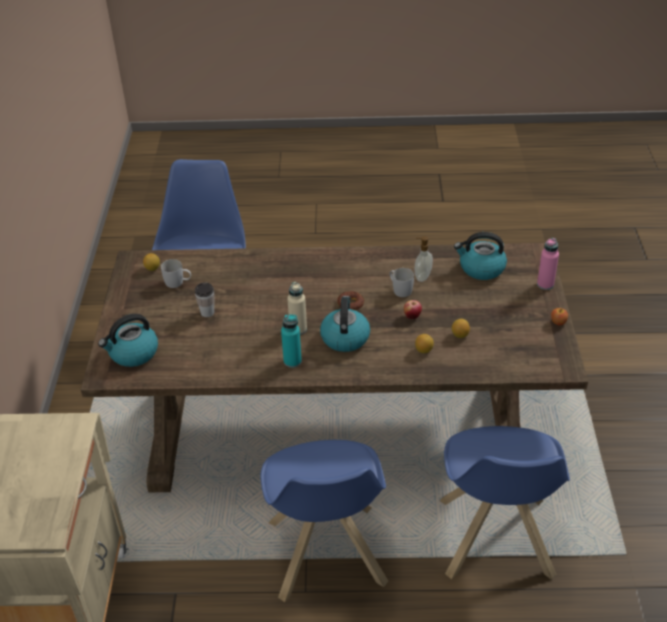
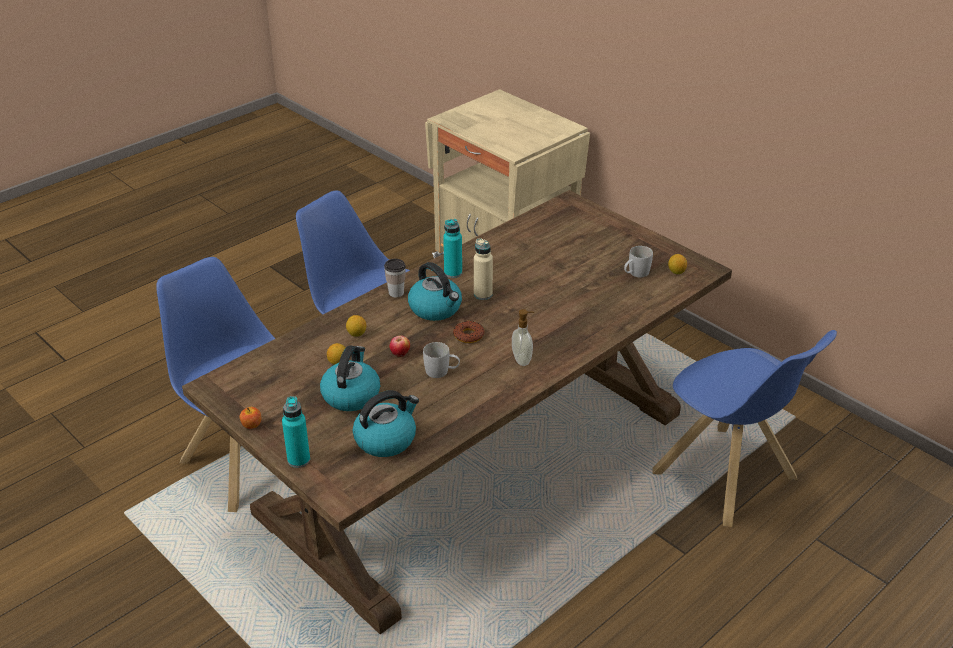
camera: 135 degrees right, 5 degrees down
(133, 353) = (575, 220): kettle -> kettle (351, 395)
(207, 312) = (573, 268): cup -> cup (396, 293)
(422, 276) = (436, 396): soap dispenser -> soap dispenser (522, 360)
(545, 284) = (298, 460): pink bottle -> turquoise bottle

